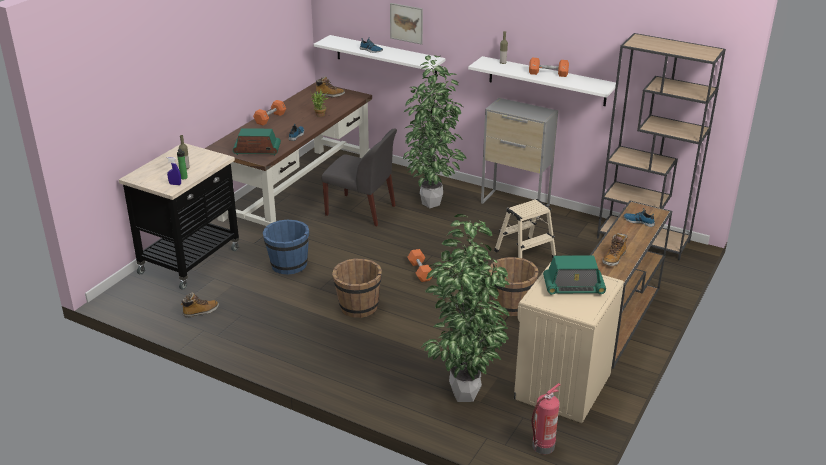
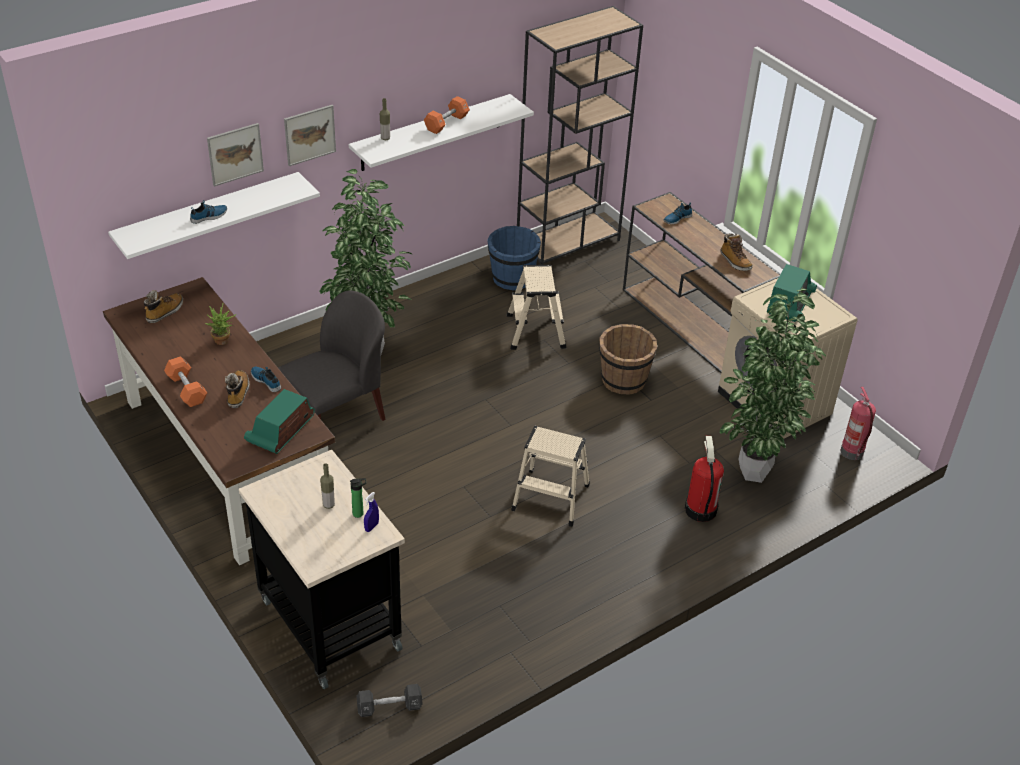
camera: 65 degrees left, 10 degrees up
(136, 299) = (389, 707): none -> black dumbbell
(201, 312) = (466, 644): boot -> boot (238, 393)
(288, 265) = (415, 528): blue bucket -> blue bucket (512, 278)
(358, 307) = (550, 496): brown bucket -> beige step ladder
(399, 377) = (700, 509): none -> fire extinguisher
(420, 271) = (512, 420): orange dumbbell -> none
(456, 35) = (310, 135): none -> picture
(515, 204) = (428, 294): grey cabinet -> none

